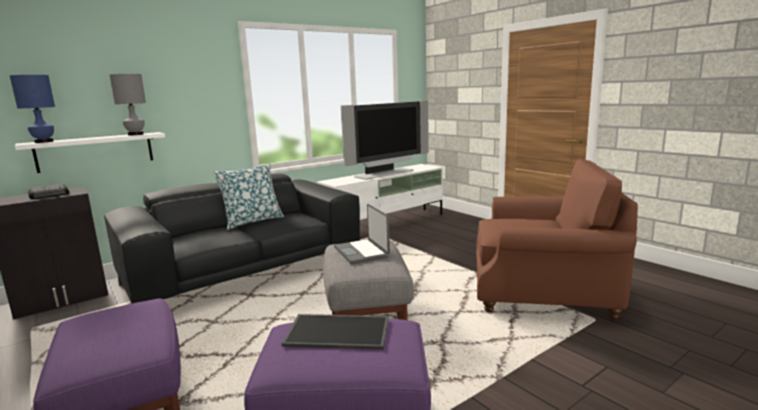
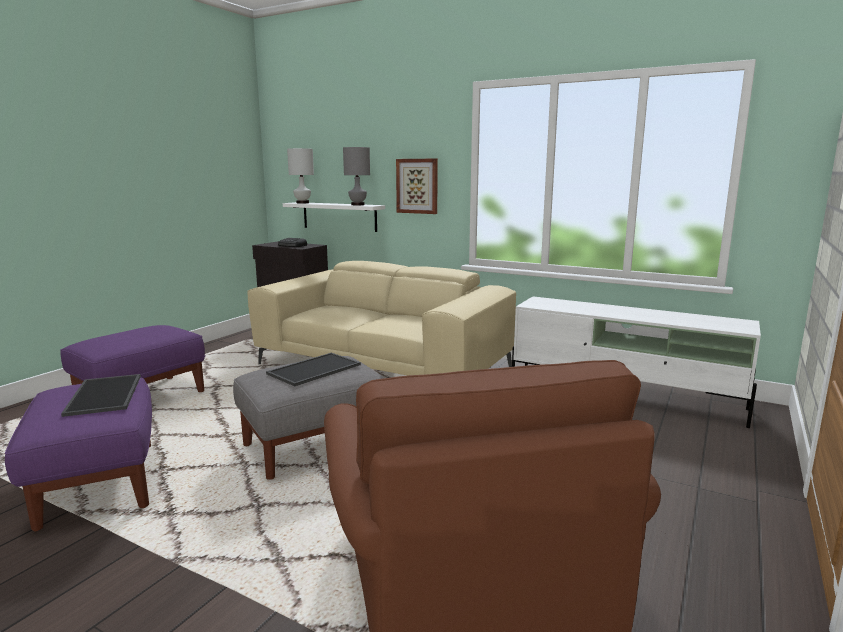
camera: 65 degrees right, 0 degrees up
(43, 142) = (302, 203): blue table lamp -> white table lamp
(195, 110) = (417, 186): none -> picture
(244, 273) = (383, 367): black sofa -> beige sofa
(252, 221) = (396, 314): pillow -> none
(362, 252) = (314, 370): laptop -> tray
(385, 174) = (632, 314): television -> none

